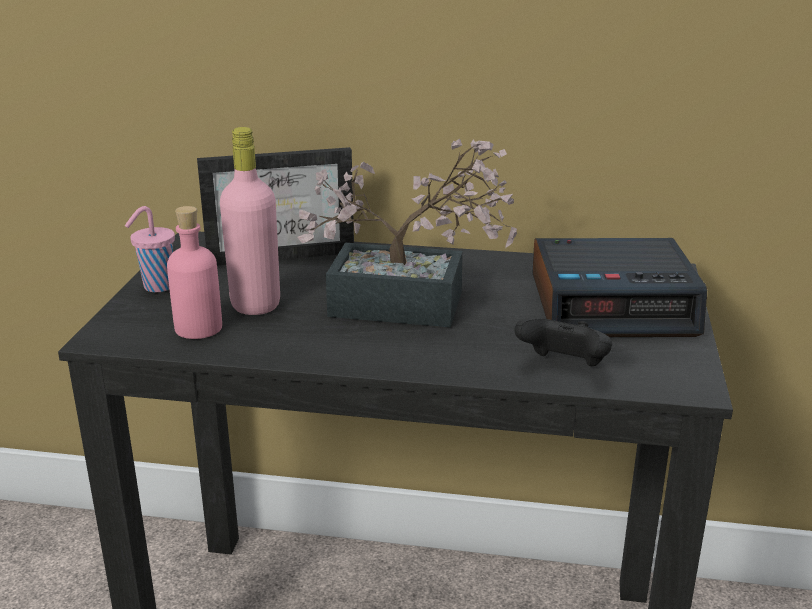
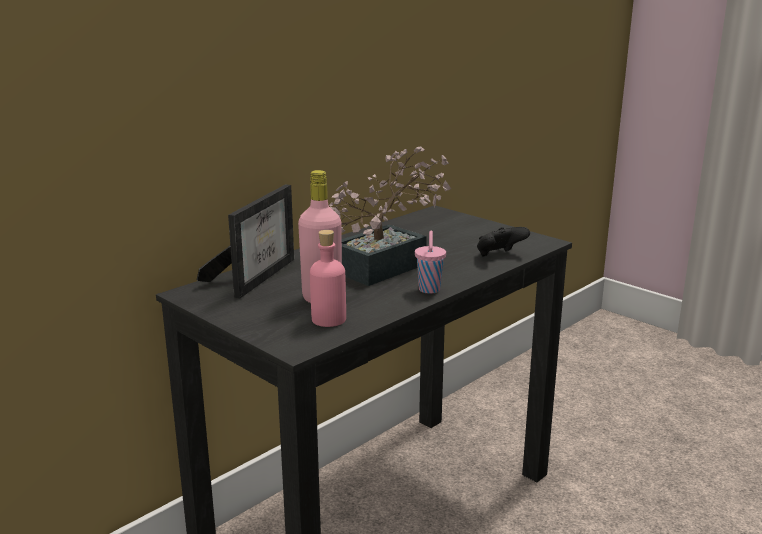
camera: 55 degrees left, 5 degrees down
(156, 287) = (244, 319): pink cup -> pink cup (429, 290)
(613, 304) = (453, 230): alarm clock -> none

